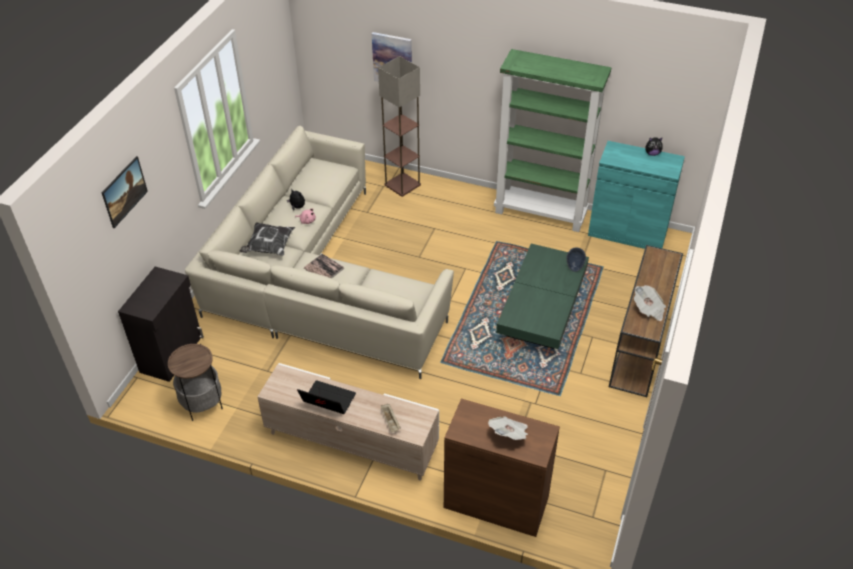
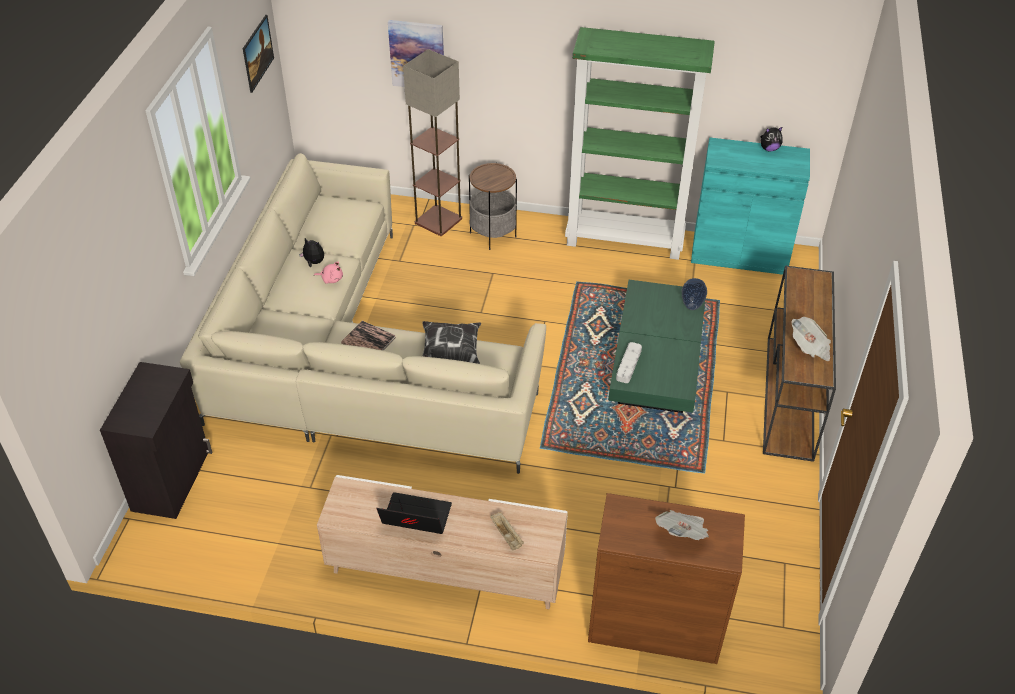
camera: 10 degrees left, 0 degrees up
(127, 200) = (100, 273): picture -> picture (259, 64)
(202, 403) = (229, 543): side table -> side table (493, 235)
(269, 247) = (286, 319): pillow -> pillow (449, 354)
(515, 307) = (628, 364): none -> grey tray

